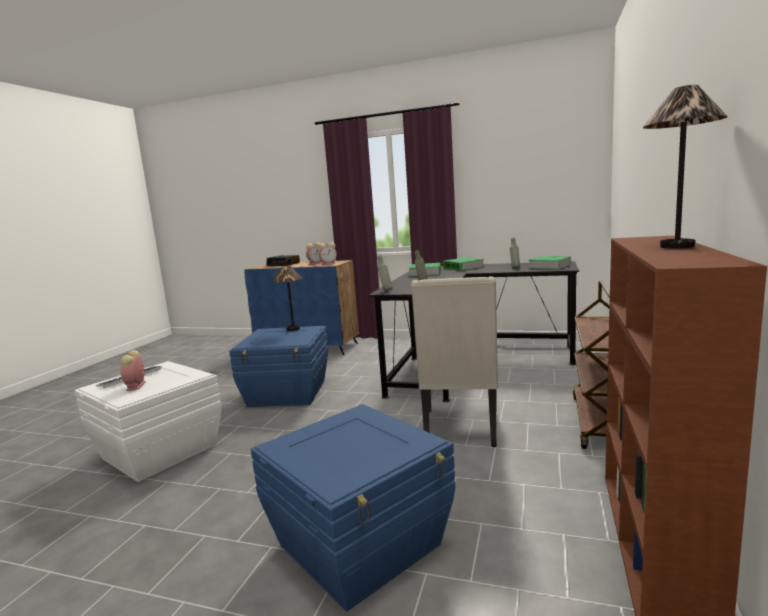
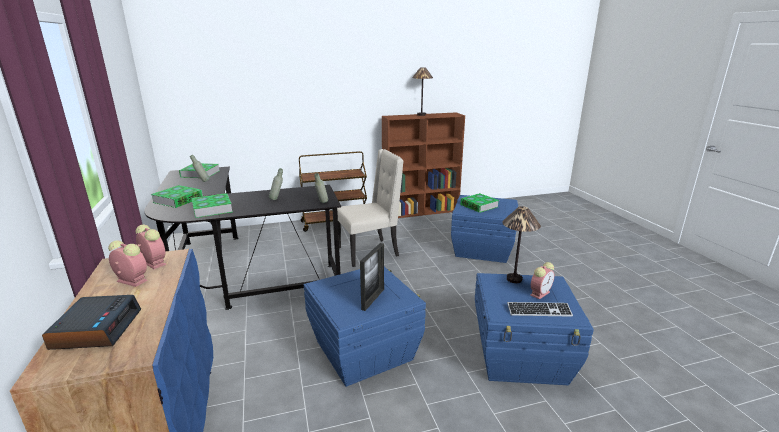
camera: 125 degrees left, 10 degrees up
(158, 452) = (521, 357): white storage box -> blue storage box
(265, 337) = (373, 299): none -> picture frame
(293, 329) = (330, 296): table lamp -> table lamp (514, 279)
(360, 436) = (479, 206): none -> book

